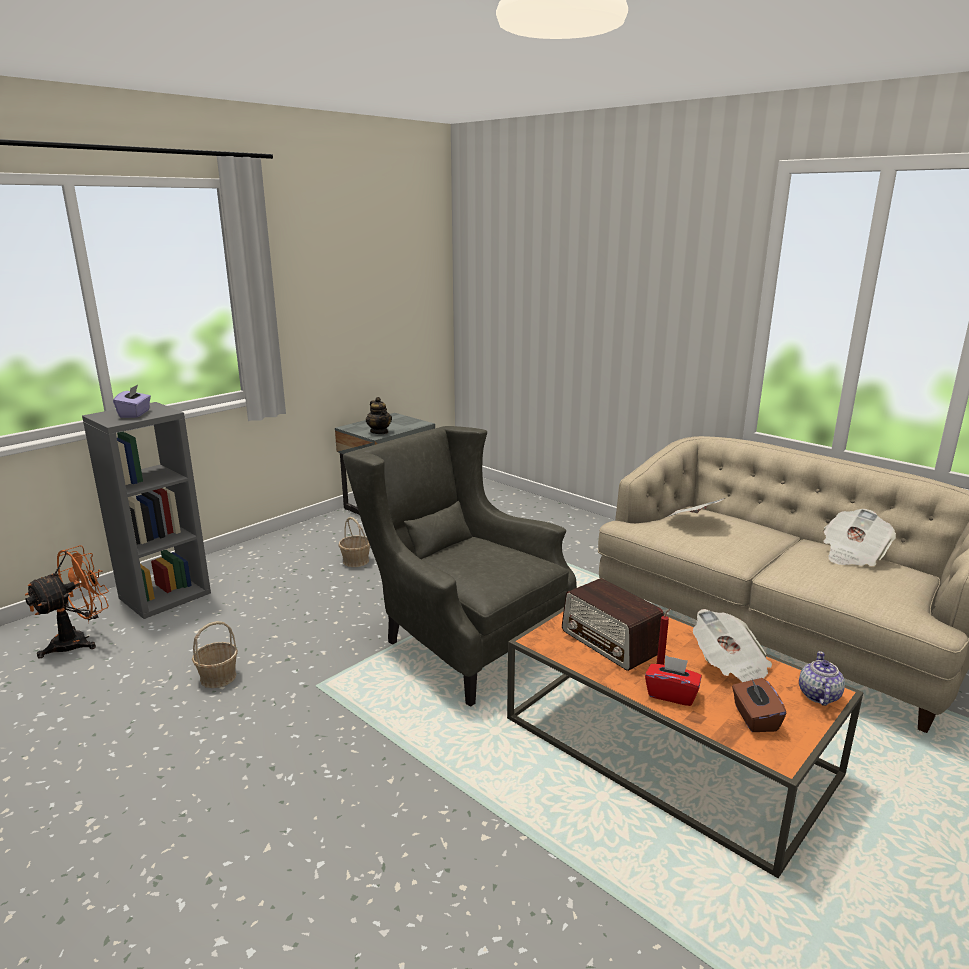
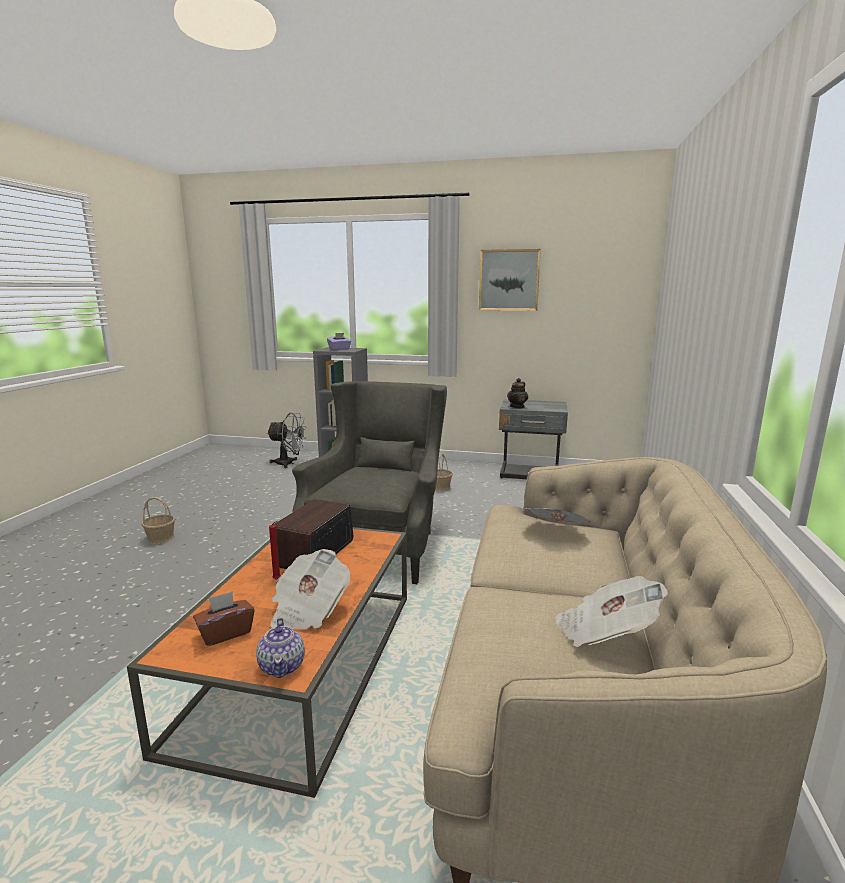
camera: 60 degrees right, 5 degrees down
(79, 641) = (289, 463): orange fan -> grey fan
(218, 677) = (280, 497): basket -> basket (161, 538)
(320, 274) = (509, 280): none -> picture
(671, 694) = (247, 589): red tissue box -> none
(818, 695) = (282, 666): teapot -> teapot turned 90 degrees clockwise

